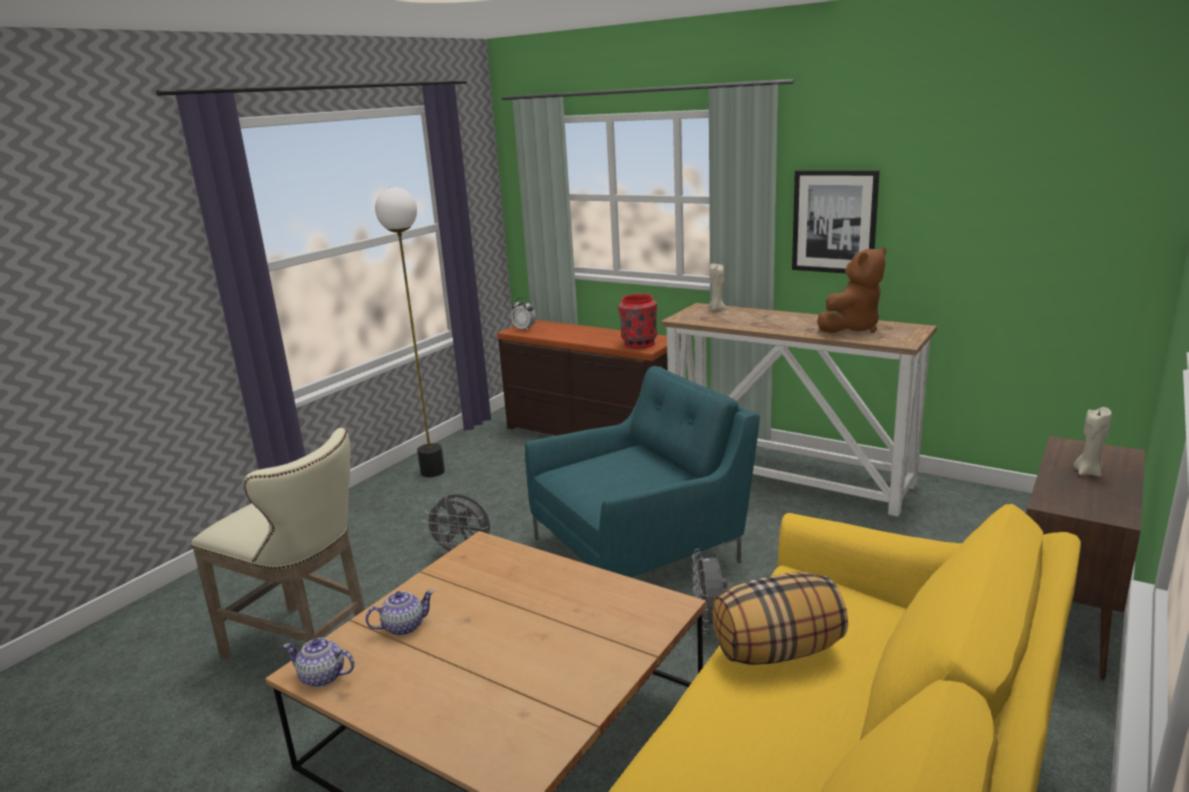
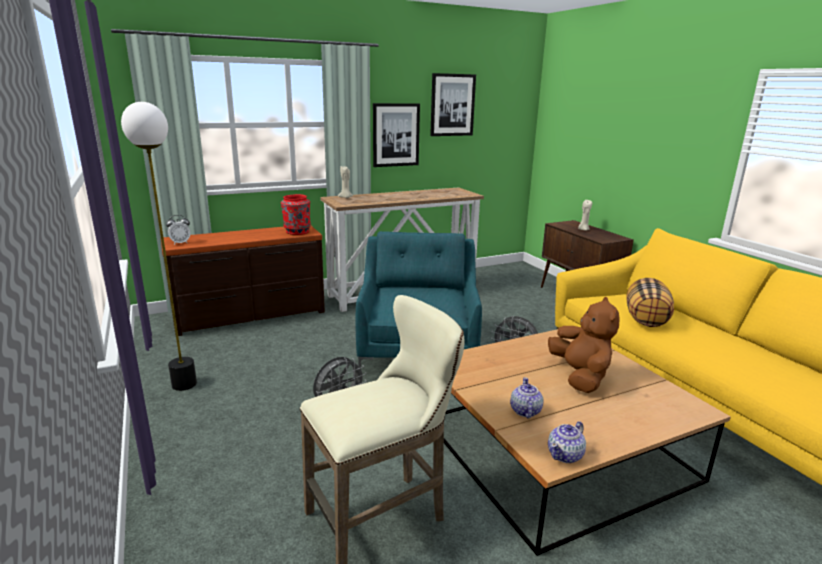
camera: 60 degrees left, 0 degrees up
(851, 328) = (435, 193): brown plush toy -> brown plush toy (580, 376)
(951, 173) = (452, 105): none -> picture

